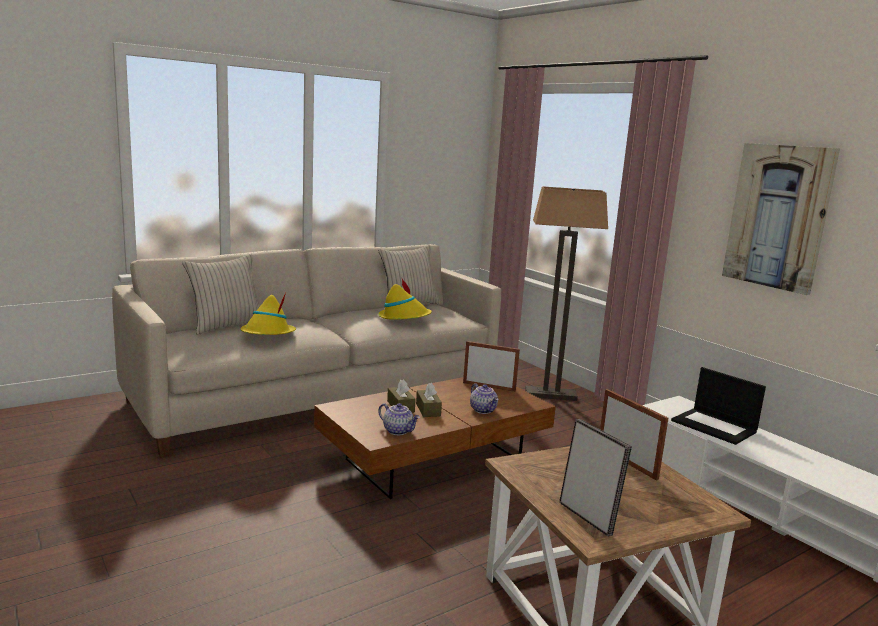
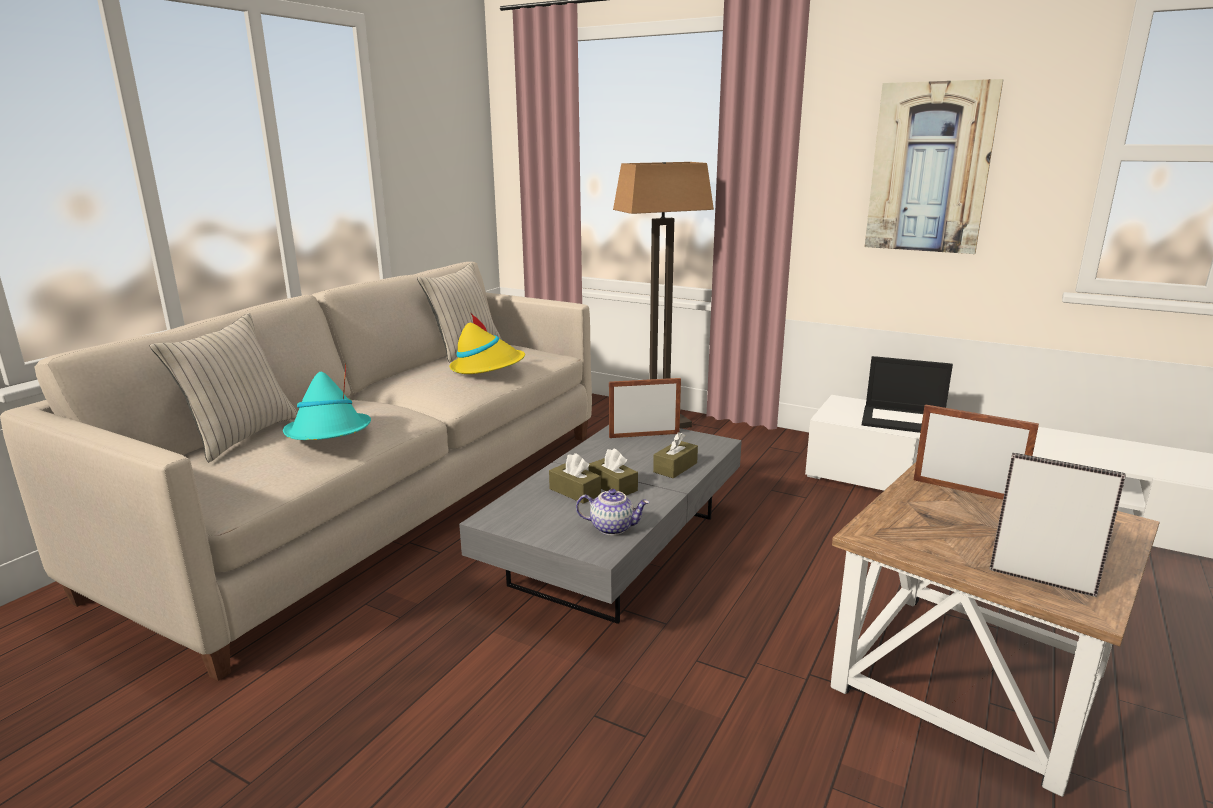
camera: 25 degrees left, 5 degrees up
(267, 334) = (329, 434): yellow hat -> turquoise hat
(434, 459) = (616, 549): brown coffee table -> grey coffee table
(483, 410) = (675, 467): teapot -> brown tissue box

